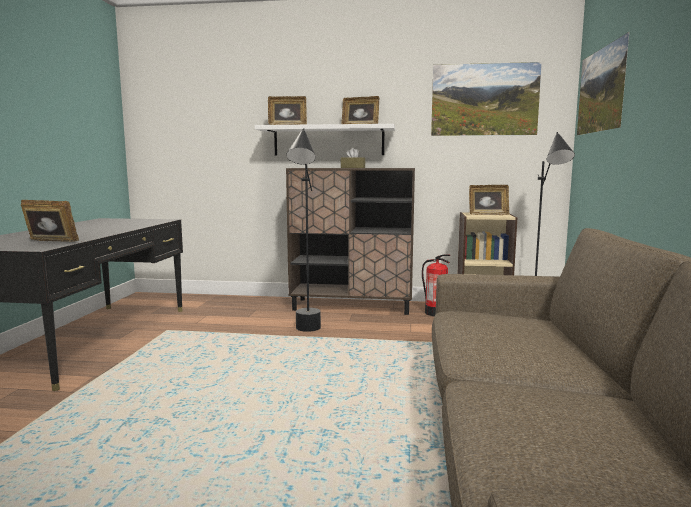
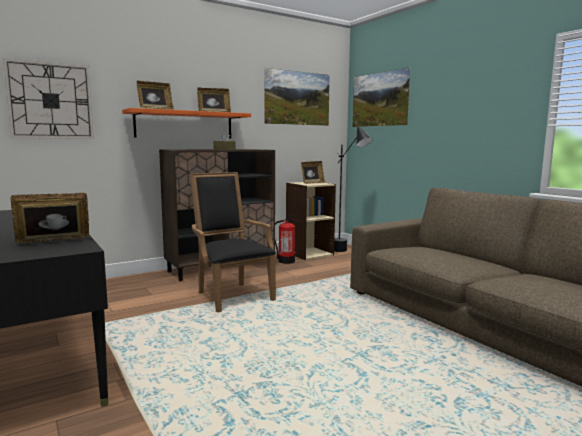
camera: 40 degrees left, 0 degrees up
(203, 123) = (50, 101): none -> wall clock
(306, 334) = (231, 295): black floor lamp -> black armchair
(328, 141) = (184, 125): white shelf -> orange shelf

